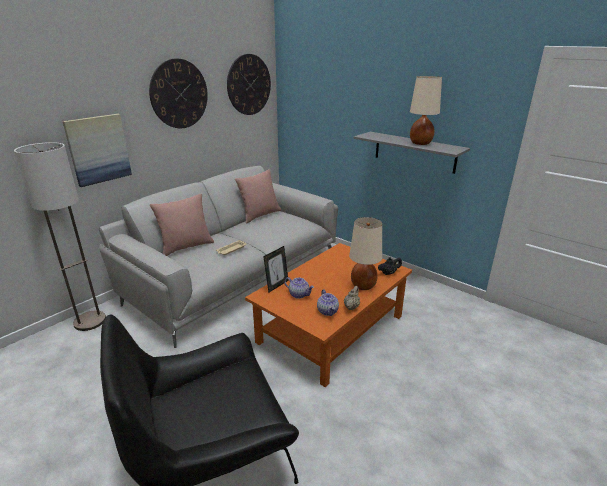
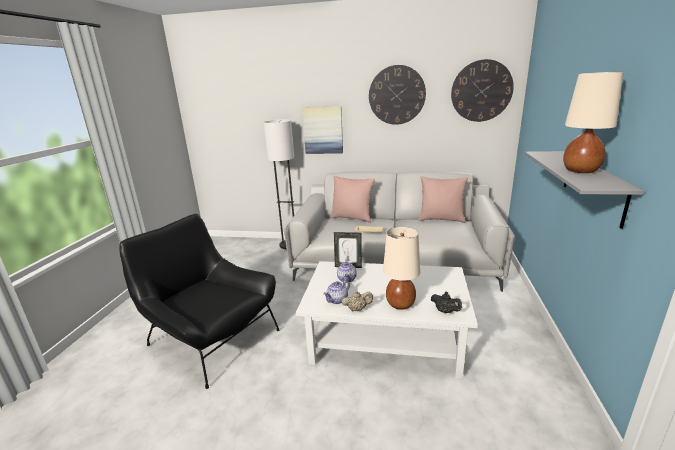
camera: 60 degrees right, 5 degrees down
(331, 328) = (385, 337): orange coffee table -> white coffee table

